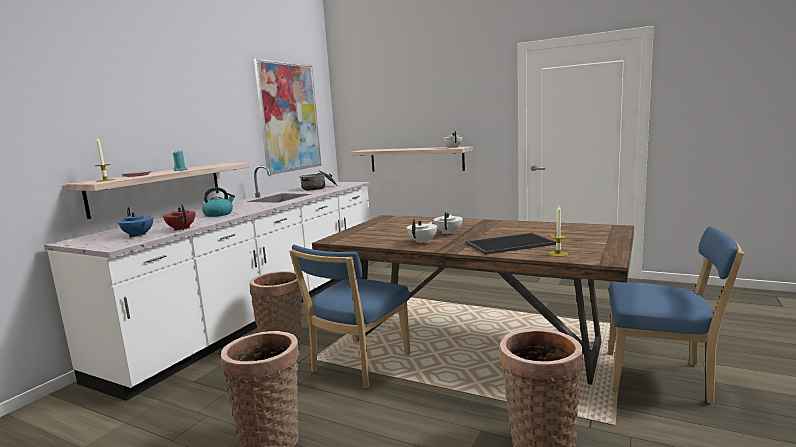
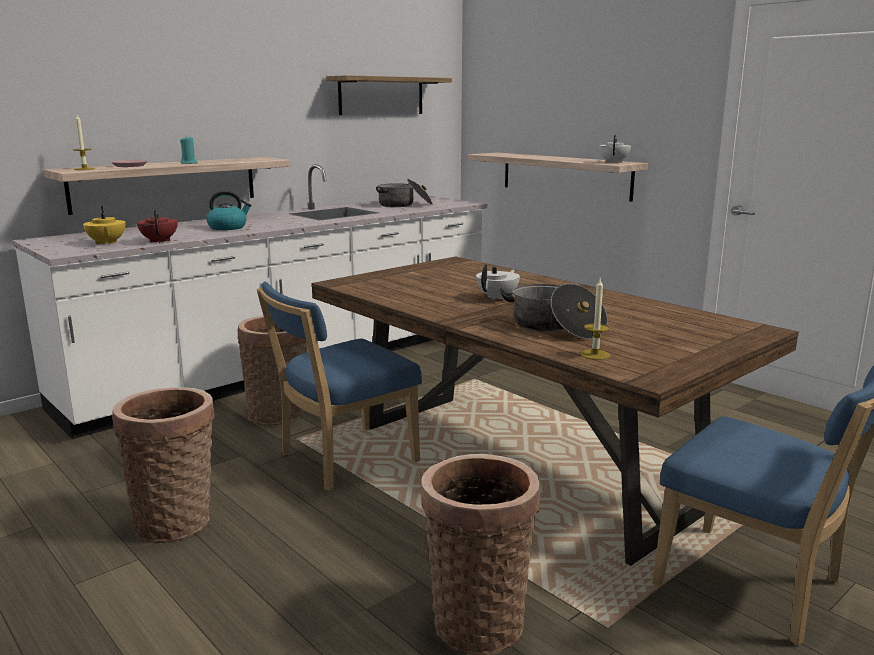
camera: 20 degrees right, 5 degrees up
(138, 235) = (106, 243): blue teapot -> yellow teapot
(289, 117) = (381, 96): picture -> shelf
(423, 242) = (444, 305): white teapot -> none
(510, 243) = (555, 327): tray -> cooking pot

